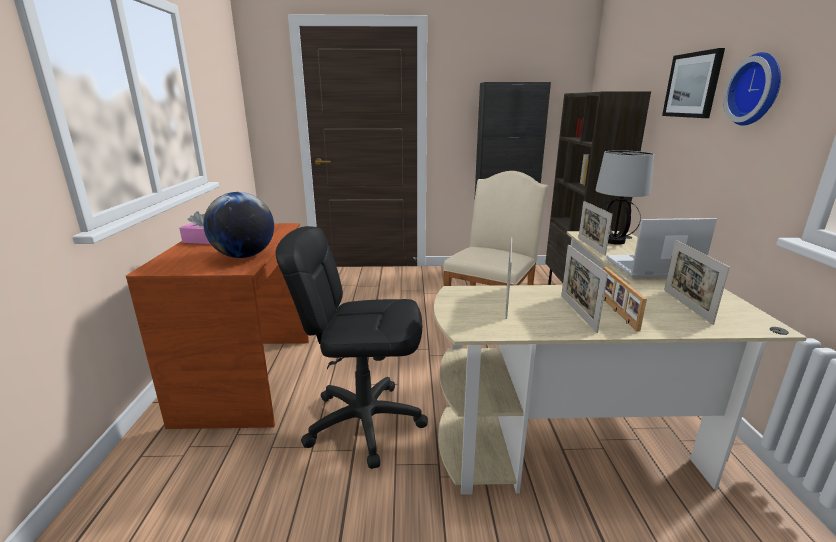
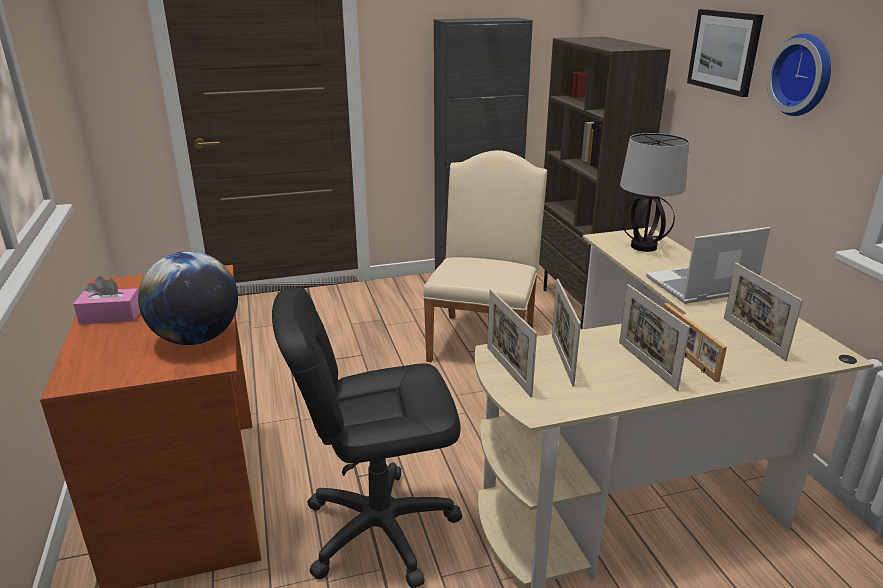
camera: 15 degrees left, 5 degrees up
(591, 246) = (621, 258): picture frame -> picture frame (508, 371)

